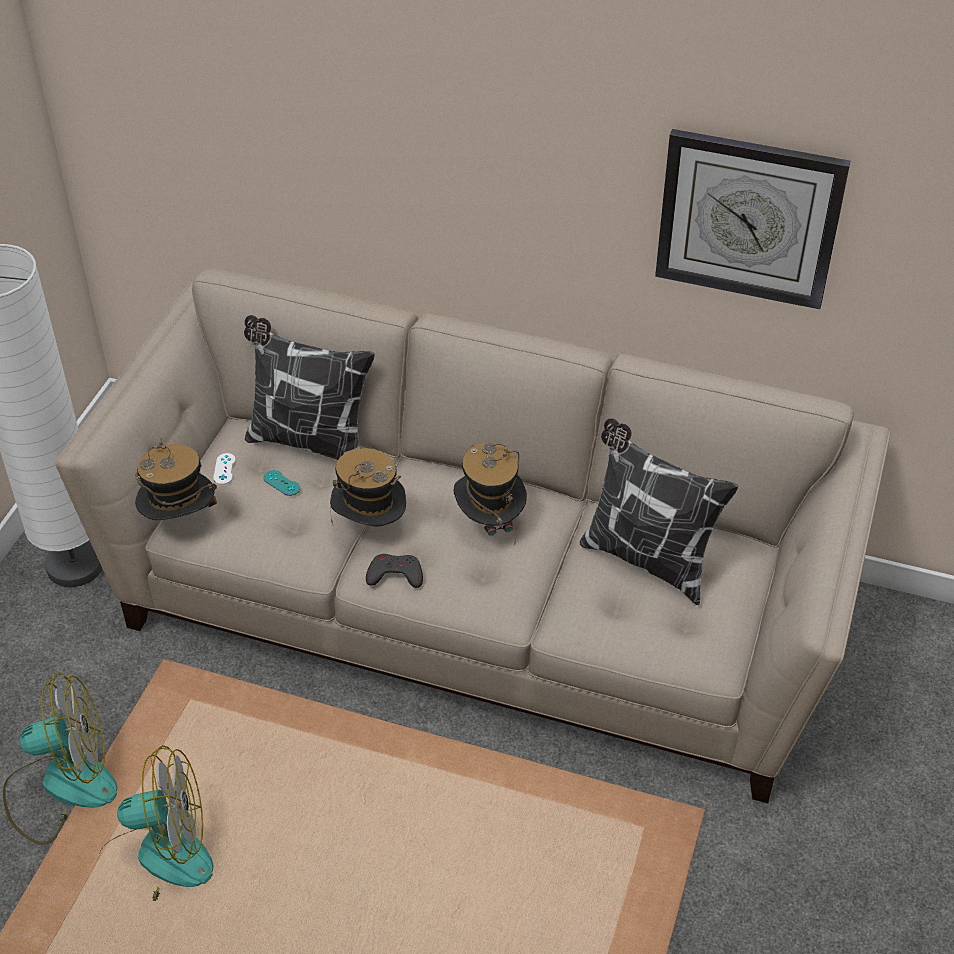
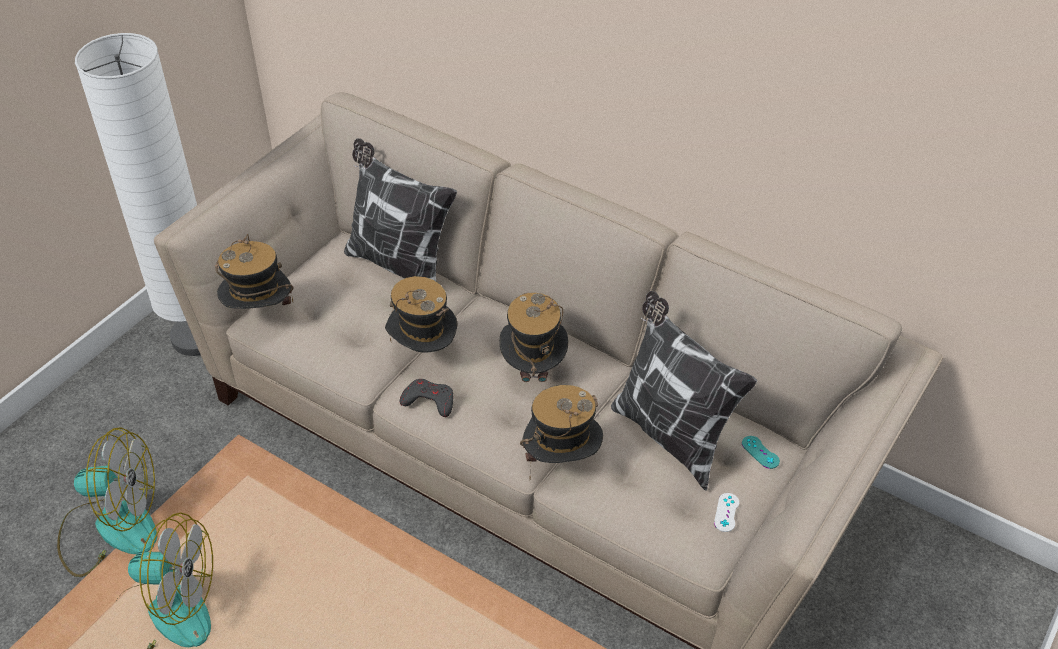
camera: 15 degrees right, 0 degrees up
(224, 469) = (316, 275): white game controller -> white game controller (726, 512)
(281, 483) = (360, 297): turquoise game controller -> turquoise game controller (760, 452)
(549, 608) = (561, 462): none -> hat
(749, 218) = (823, 115): wall clock -> none

